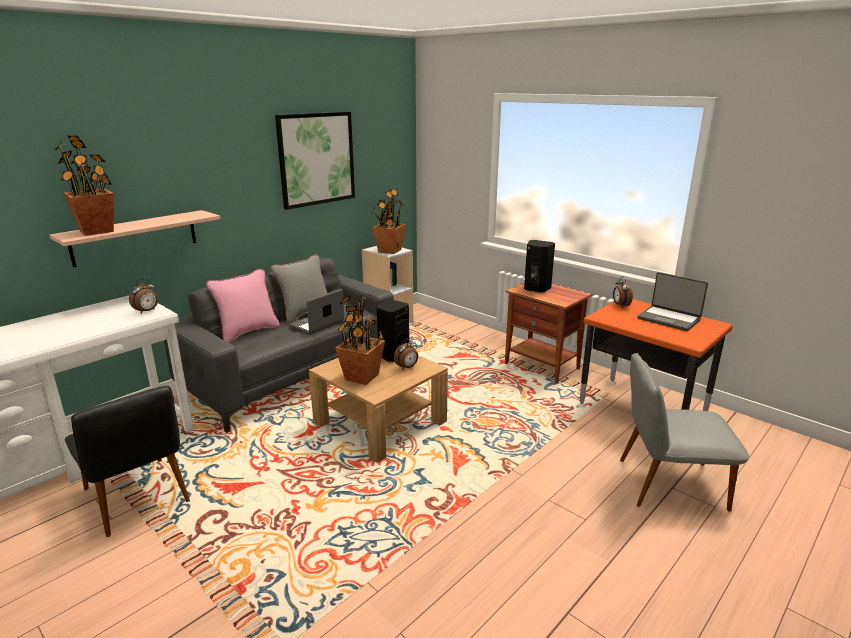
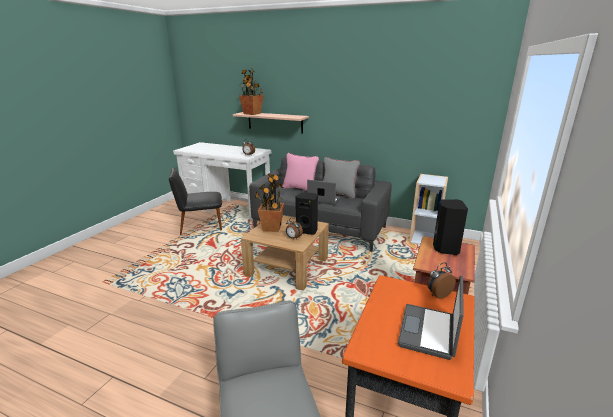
camera: 70 degrees right, 0 degrees up
(136, 495) = (201, 225): black chair -> black chair turned 45 degrees clockwise
(316, 159) = (392, 97): picture -> none
(389, 251) = (430, 180): potted plant -> none

